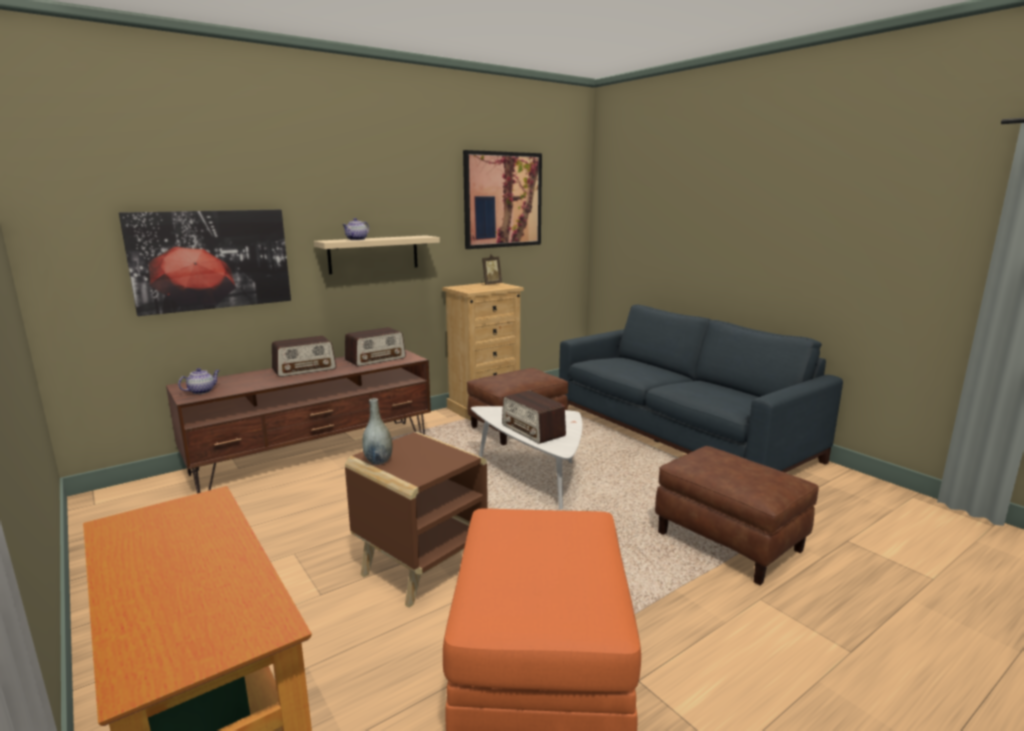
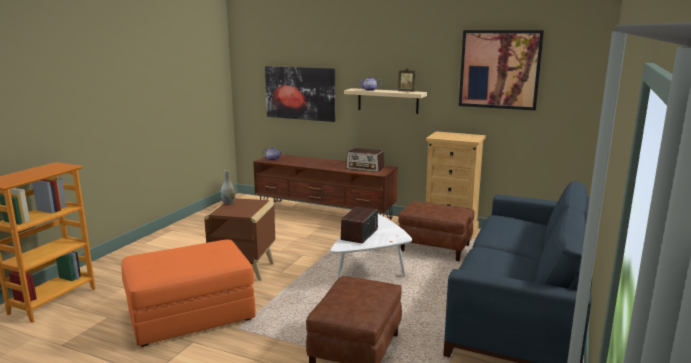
camera: 60 degrees right, 0 degrees up
(304, 369) = (326, 163): radio -> none
(490, 284) = (469, 136): picture frame -> picture frame (406, 92)

